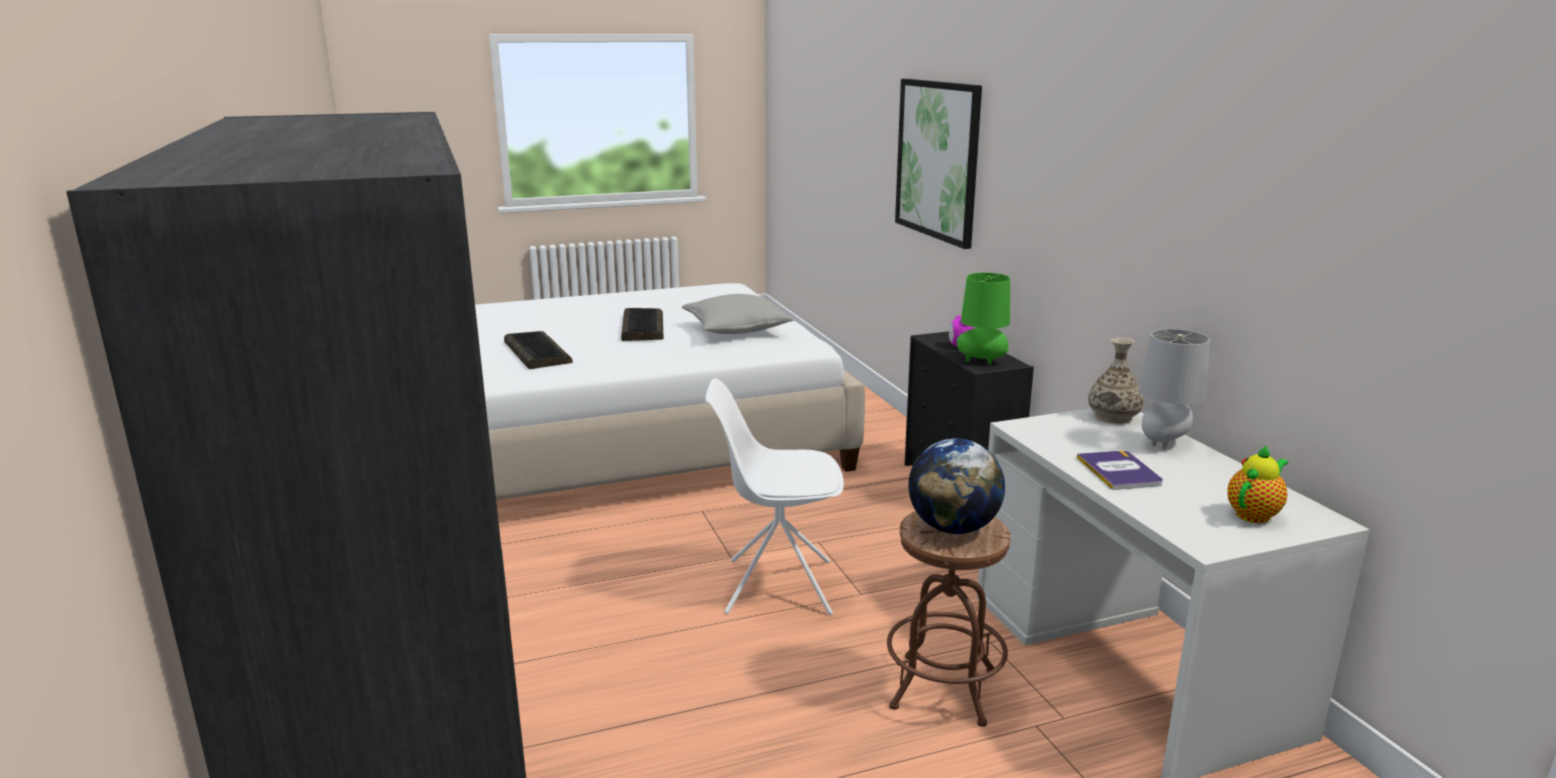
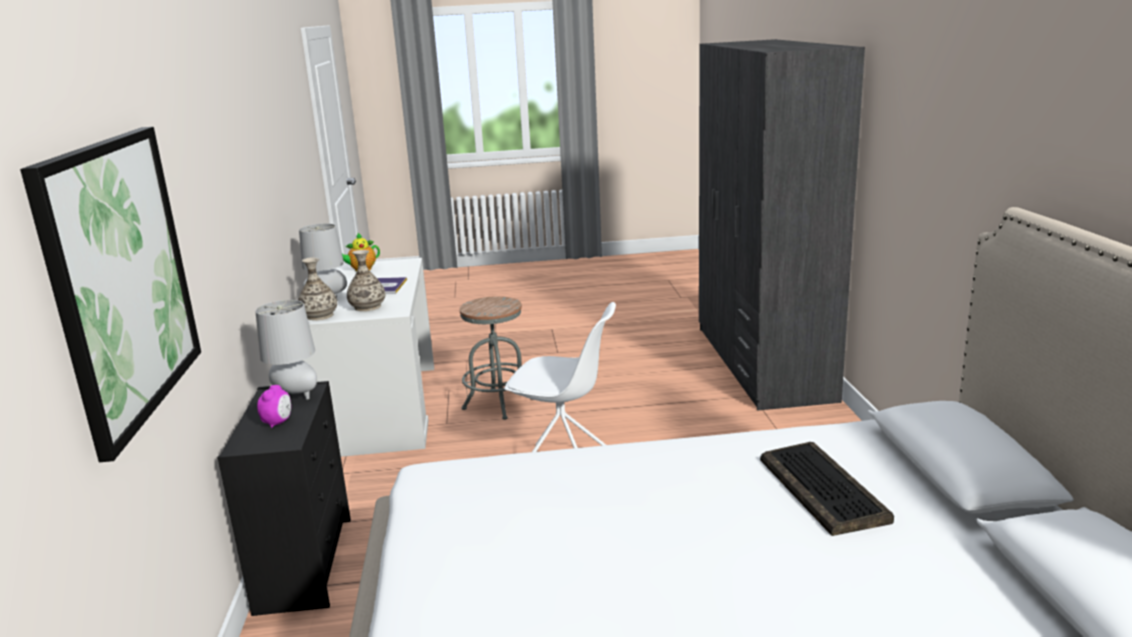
camera: 165 degrees left, 0 degrees up
(642, 326) = (665, 549): keyboard -> none
(736, 330) = (510, 521): grey pillow -> none
(943, 689) = (498, 404): brown stool -> grey stool
(953, 528) = (490, 306): globe -> none
(982, 362) = (295, 396): green table lamp -> grey table lamp
(1073, 432) = (368, 307): none -> vase

